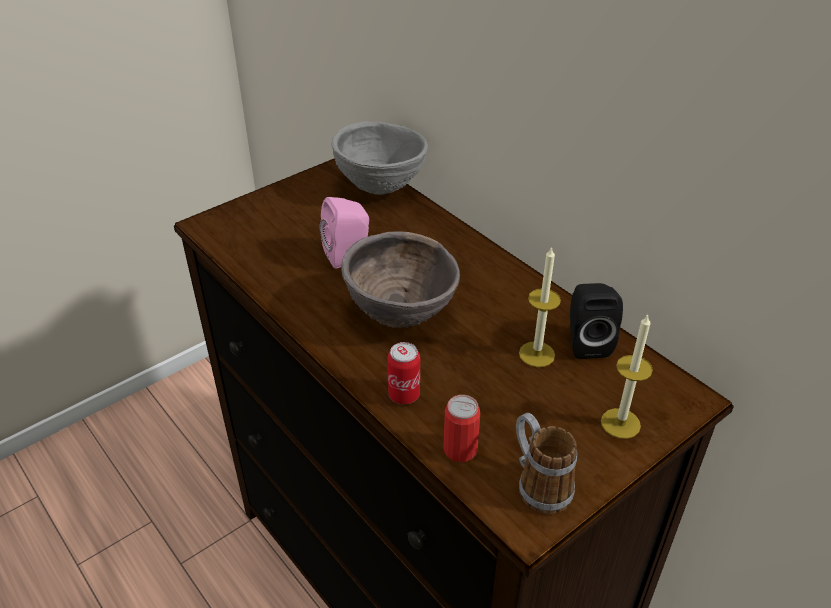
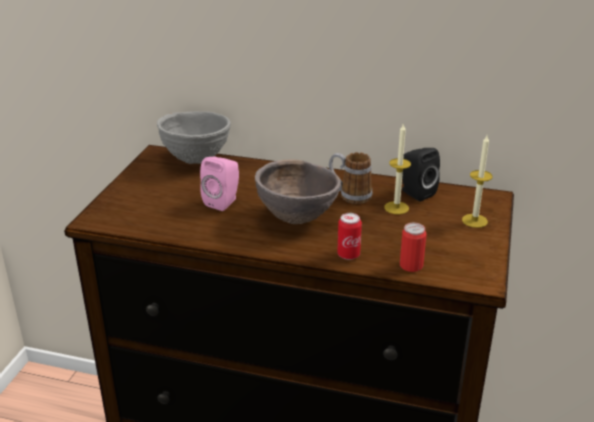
camera: 35 degrees left, 10 degrees down
(538, 483) = (467, 262): mug -> mug (349, 195)

